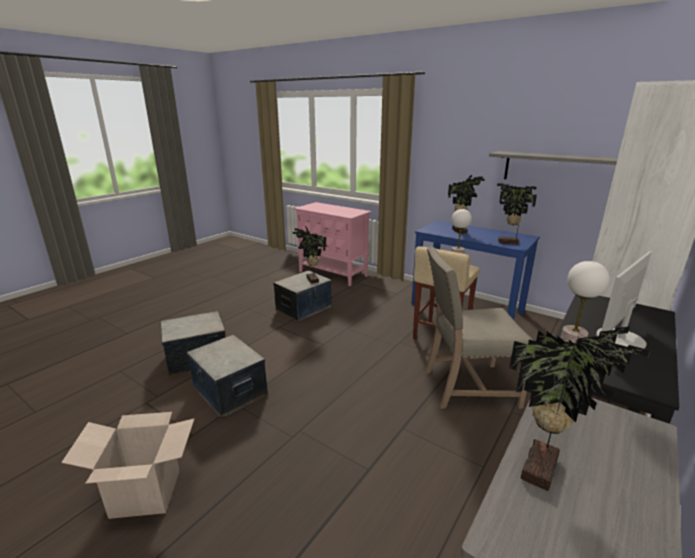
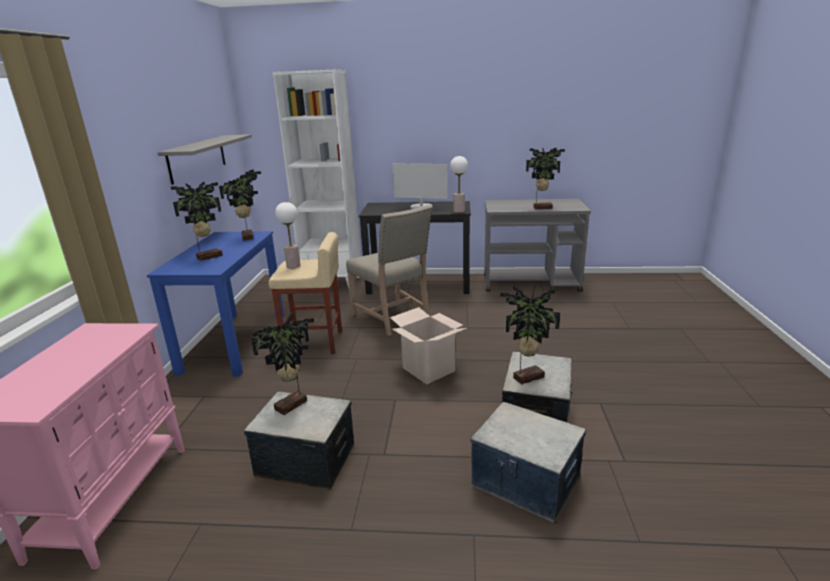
camera: 120 degrees left, 0 degrees up
(146, 493) = (656, 389): cardboard box -> cardboard box (428, 369)
(229, 348) = (526, 377): none -> potted plant

